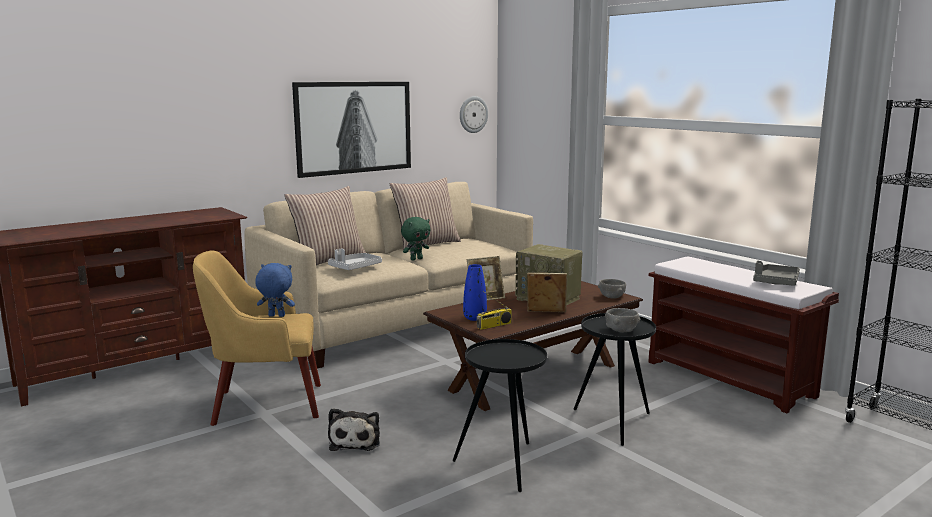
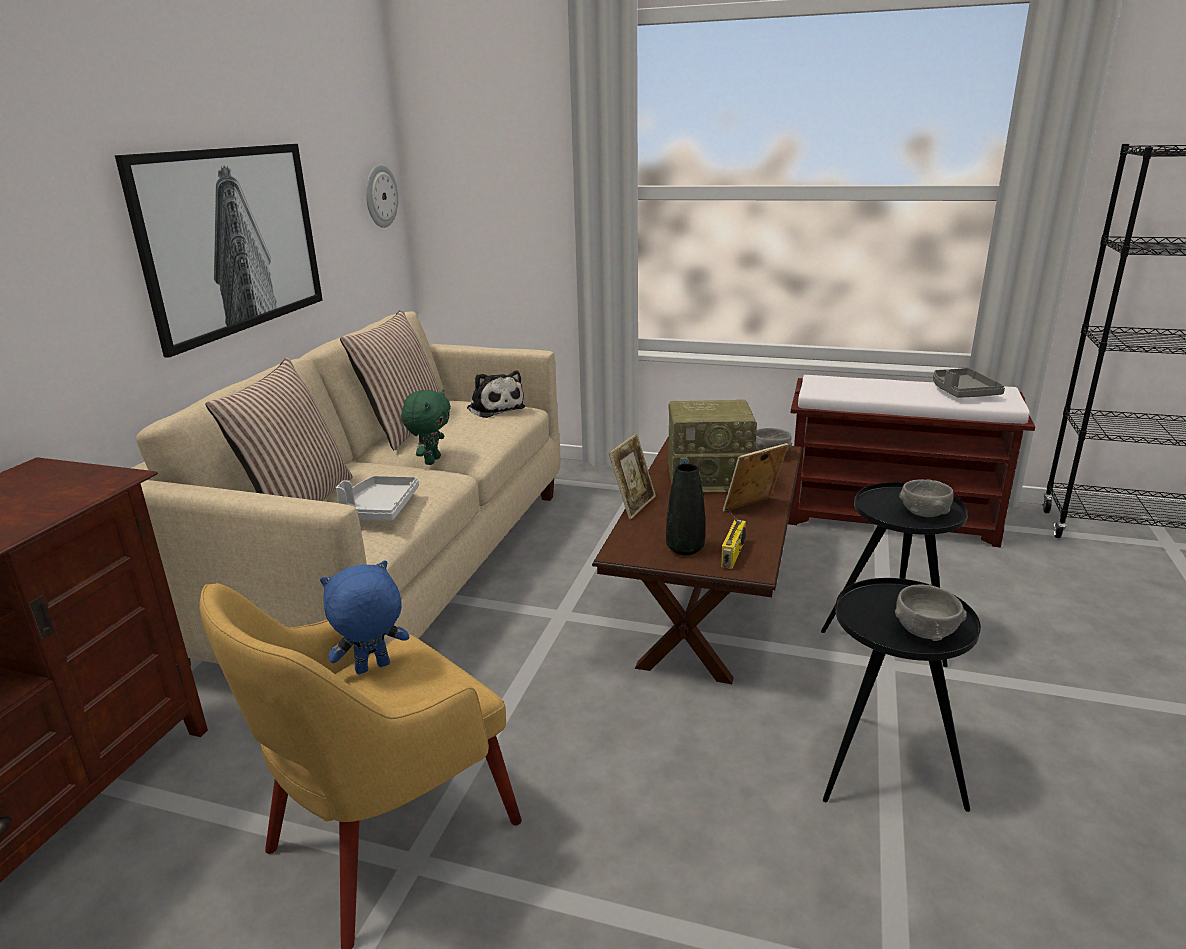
camera: 35 degrees left, 10 degrees up
(355, 441) = (646, 839): plush toy -> plush toy (494, 408)
(475, 318) = (685, 549): blue vase -> black vase
(502, 361) = (925, 631): none -> grey bowl

